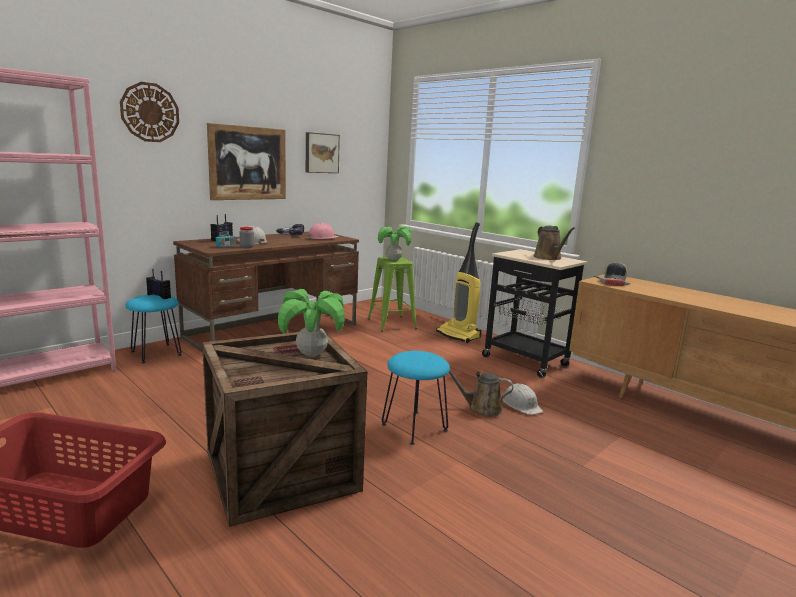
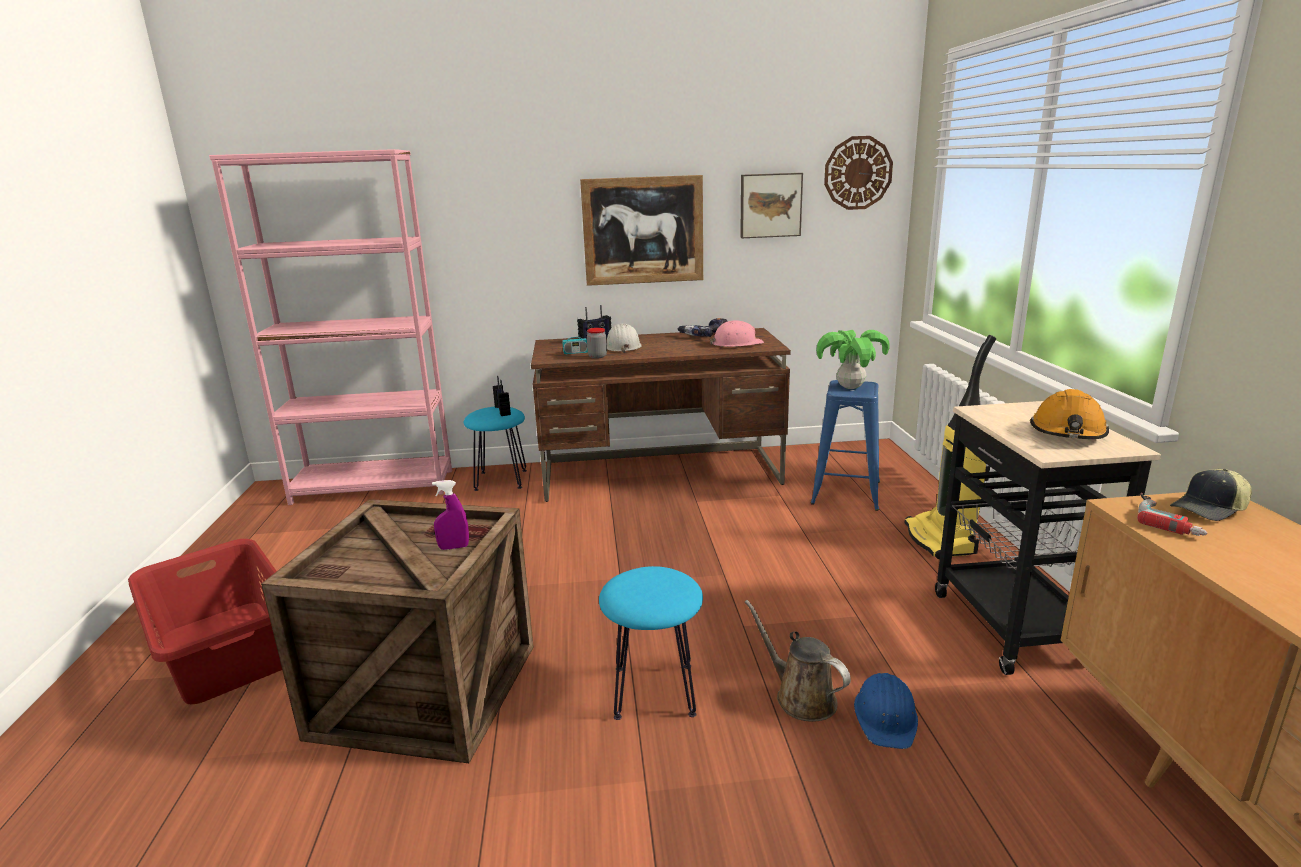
camera: 40 degrees right, 5 degrees up
(150, 112) = (504, 174): wall clock -> wall clock (858, 173)
(311, 354) = (454, 547): potted plant -> purple spray bottle
(391, 323) = (846, 492): green stool -> blue stool
(521, 405) = (886, 717): white hard hat -> blue hard hat
(549, 258) = (1068, 433): brown watering can -> orange hard hat

